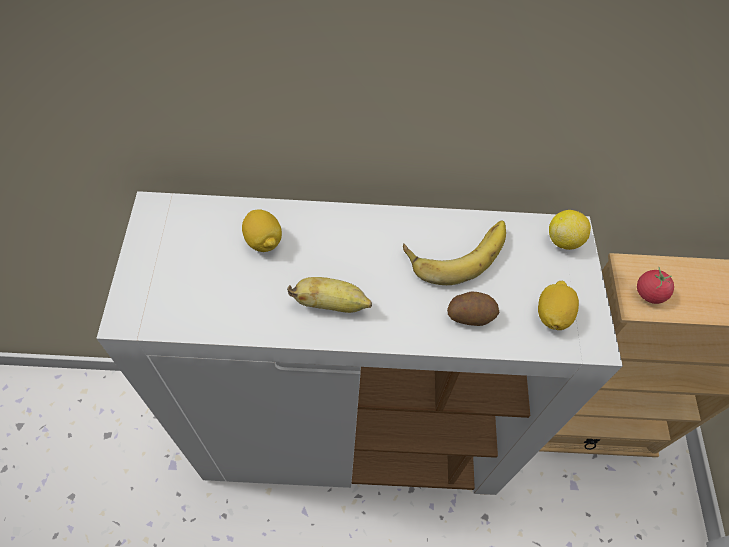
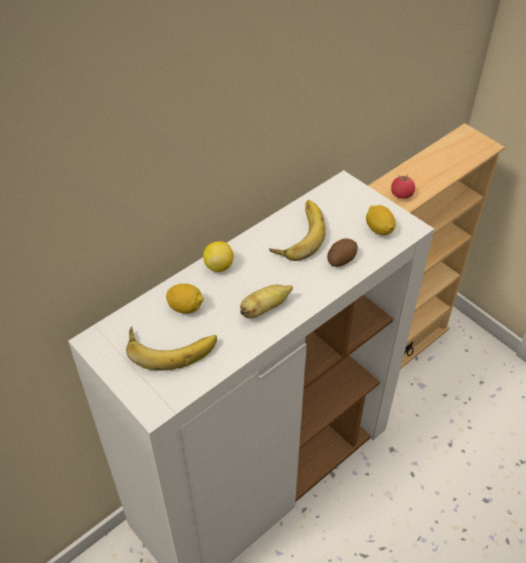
camera: 40 degrees left, 10 degrees down
(207, 269) = (171, 346): none -> banana
(564, 240) = (344, 190): lemon -> lemon (219, 266)

